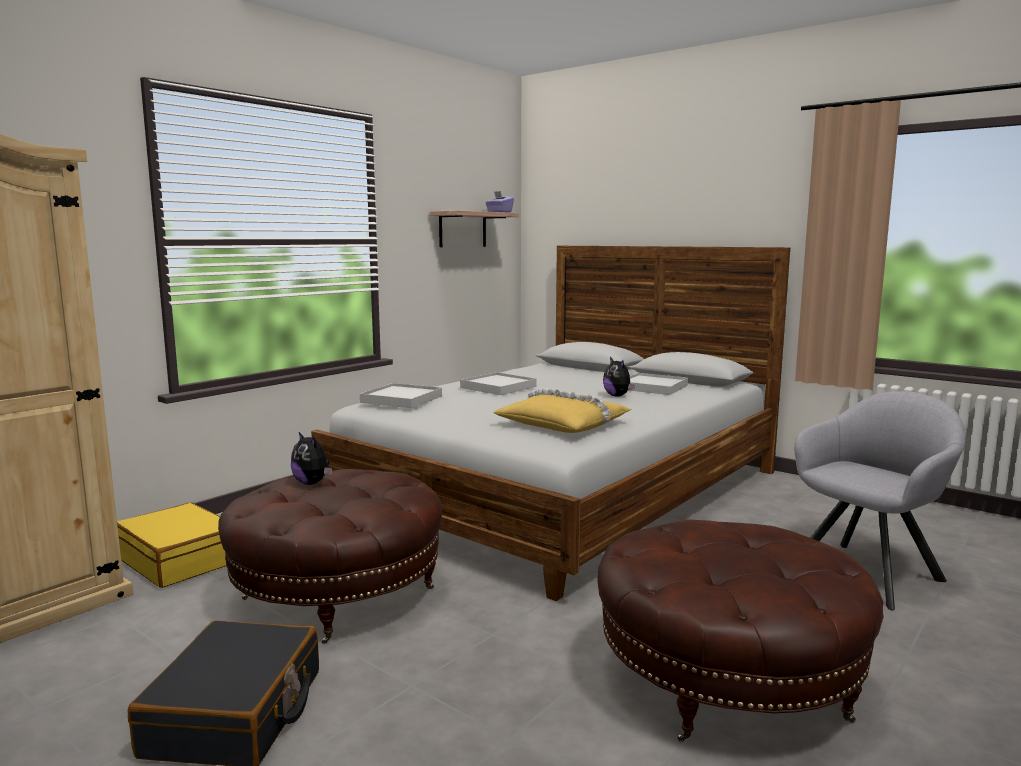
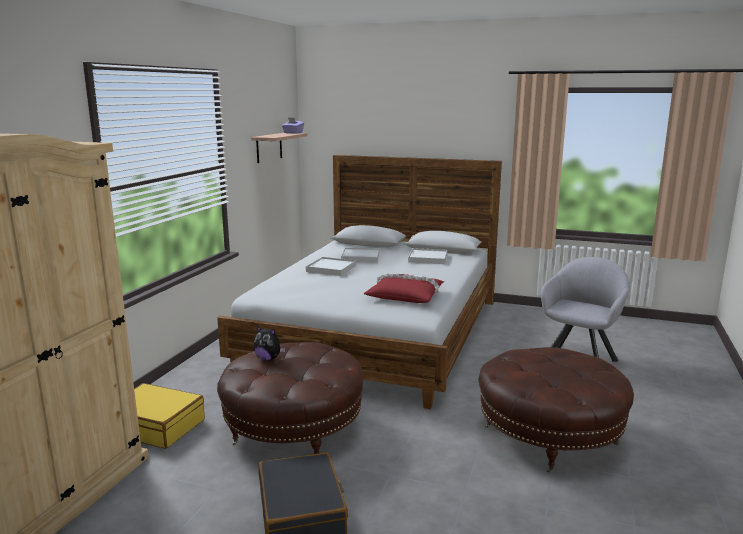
camera: 20 degrees left, 5 degrees up
(402, 399) = (279, 287): white tray -> white tray (360, 257)
(564, 424) = (405, 296): yellow pillow -> red pillow
(618, 396) = (413, 268): plush toy -> none

